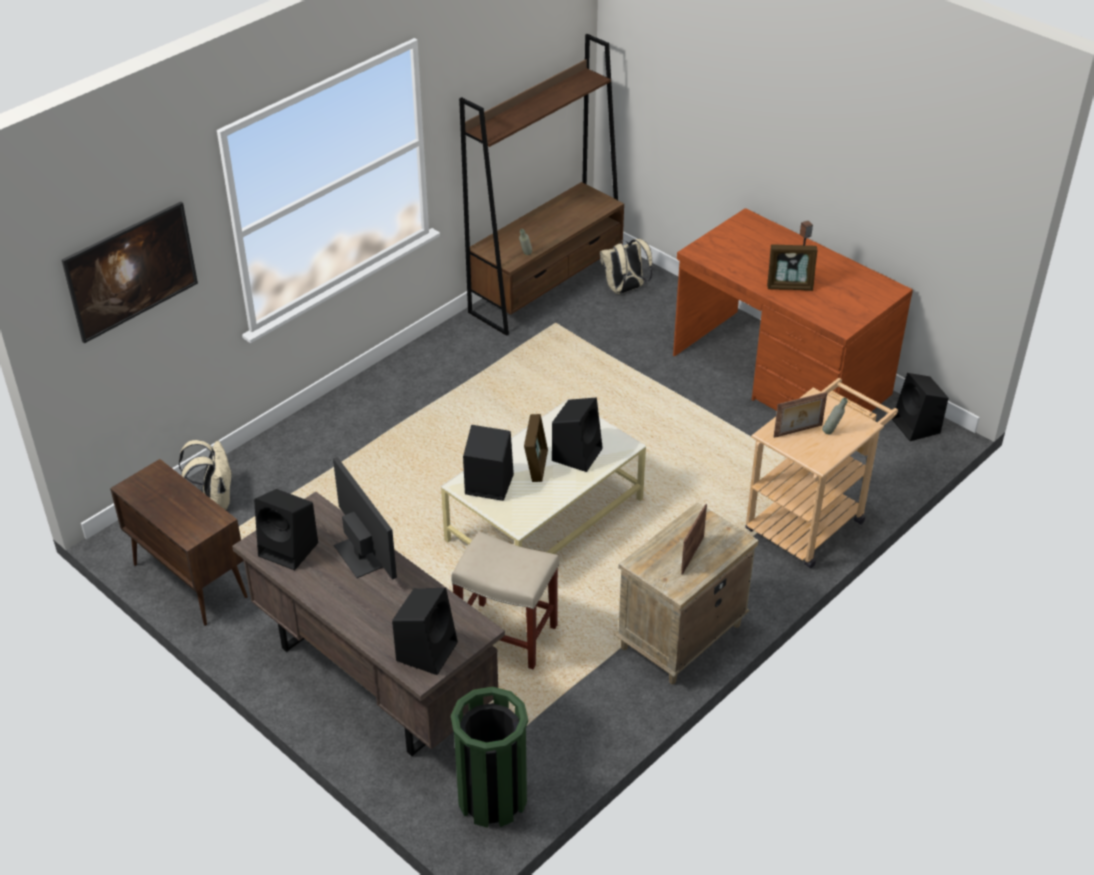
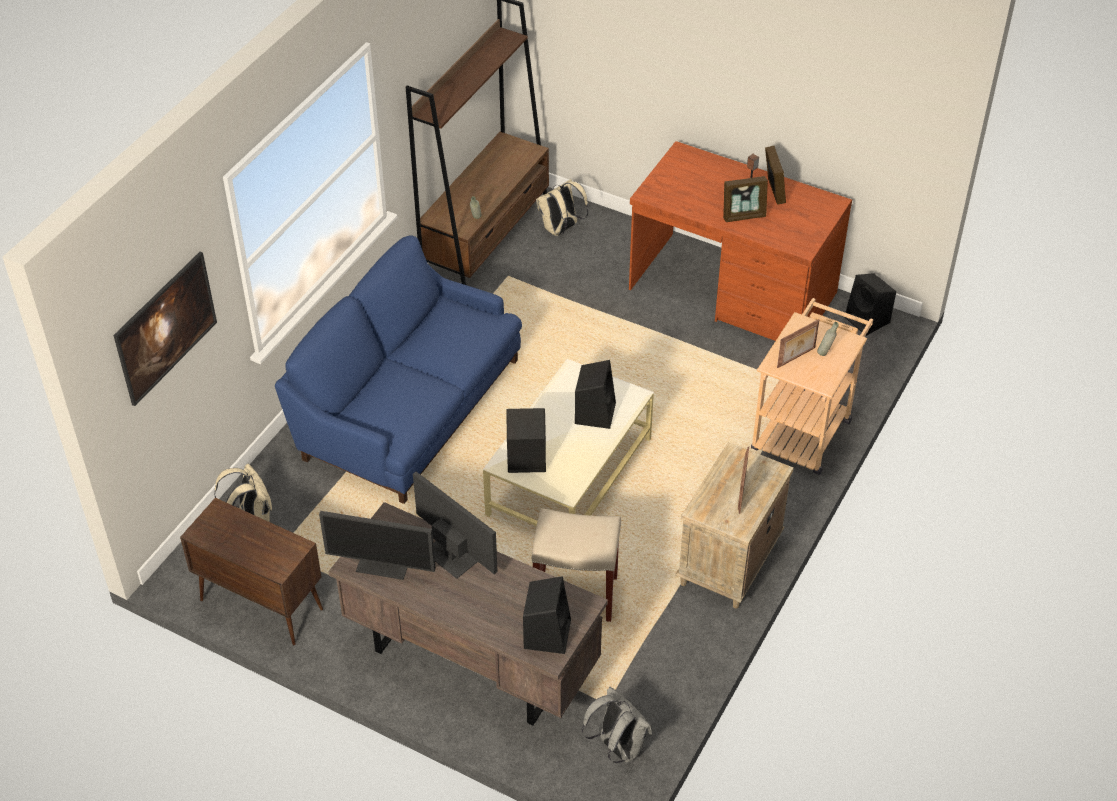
camera: 15 degrees left, 5 degrees up
(290, 549) = (384, 564): black speaker -> monitor
(409, 424) = (409, 406): none -> blue sofa
(492, 798) = (617, 747): green trash can -> grey backpack
(536, 466) = (562, 431): picture frame -> picture frame (773, 191)

